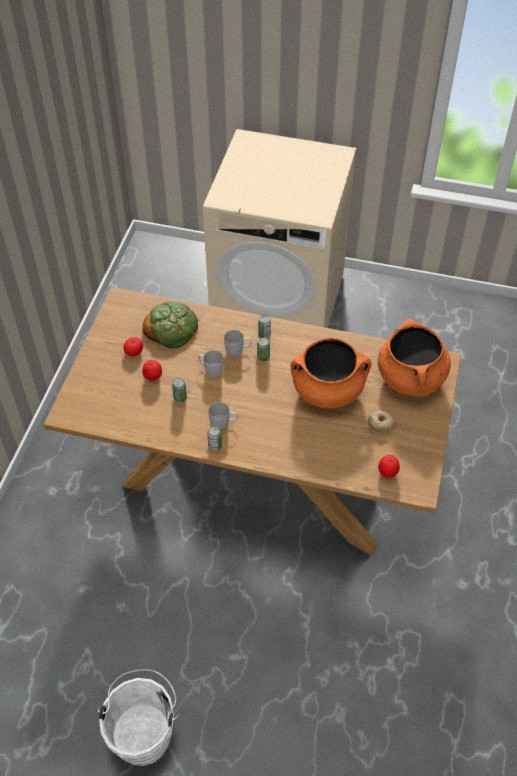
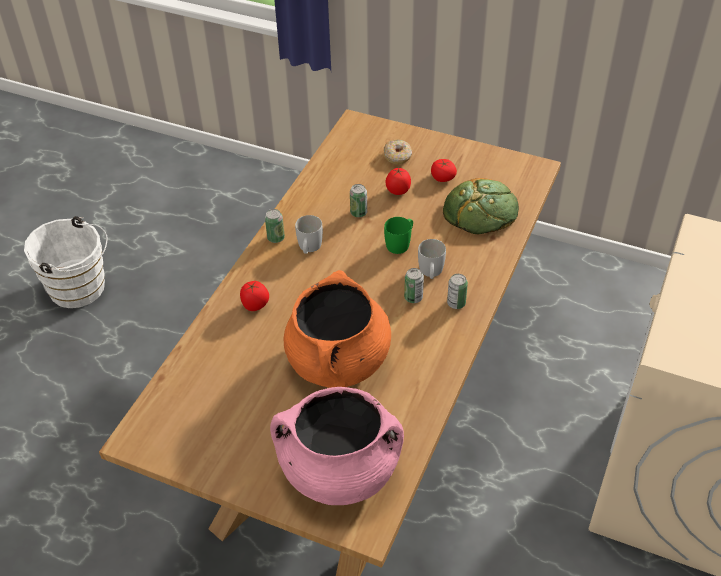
camera: 100 degrees right, 5 degrees down
(210, 369) = (400, 243): white mug -> green mug
(380, 424) = (262, 413): donut -> donut (397, 156)
(387, 472) = (177, 406): tomato -> tomato (255, 305)
(411, 378) = (339, 471): orange cooking pot -> pink cooking pot

